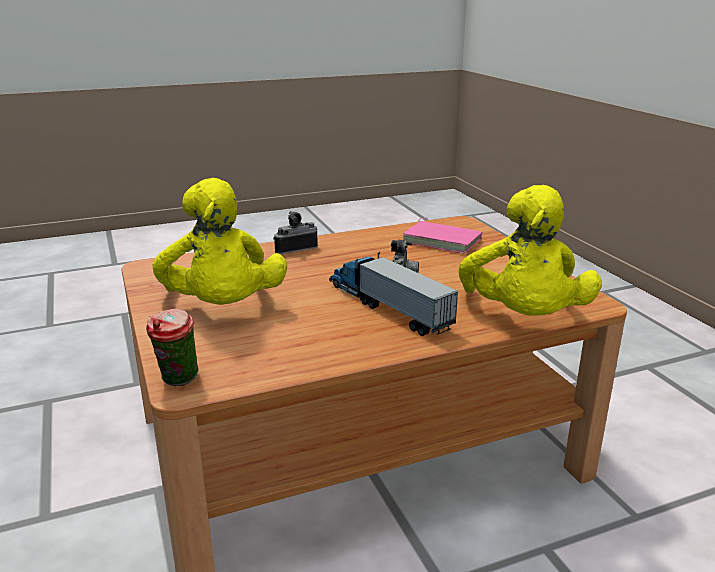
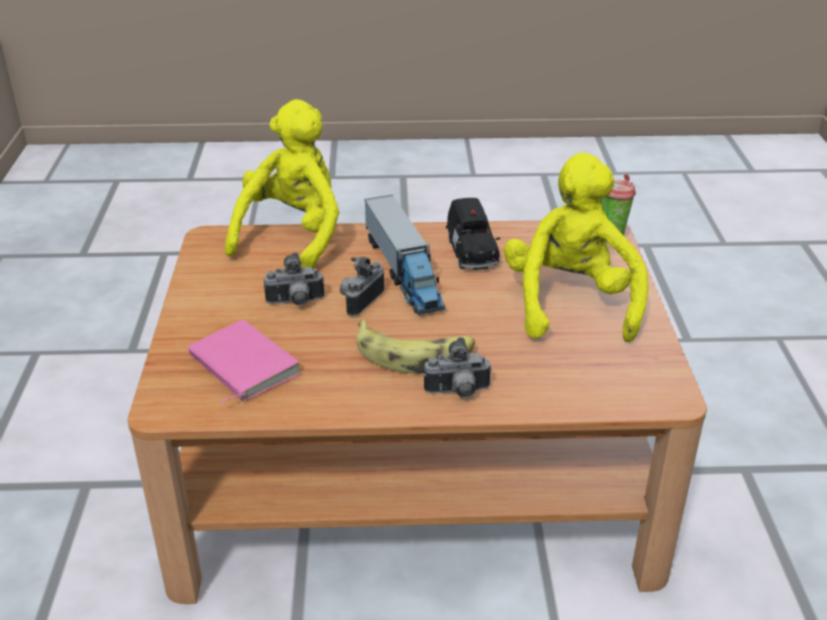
camera: 160 degrees left, 10 degrees up
(334, 334) = (471, 252): none -> black toy car
(335, 260) = (414, 354): none -> banana
(452, 273) = (295, 303): none -> camera

